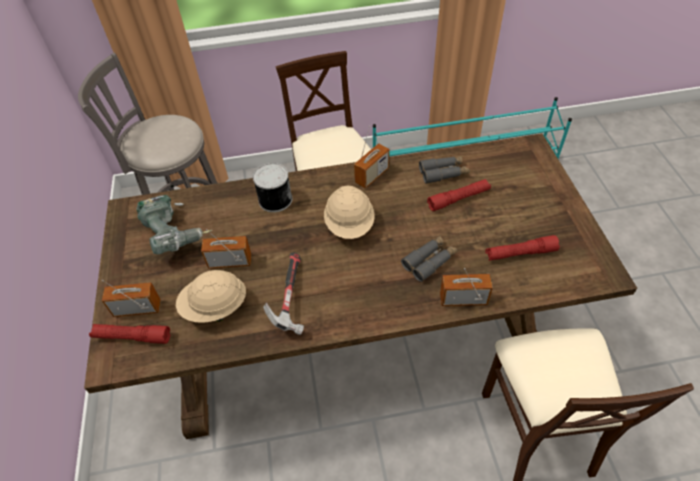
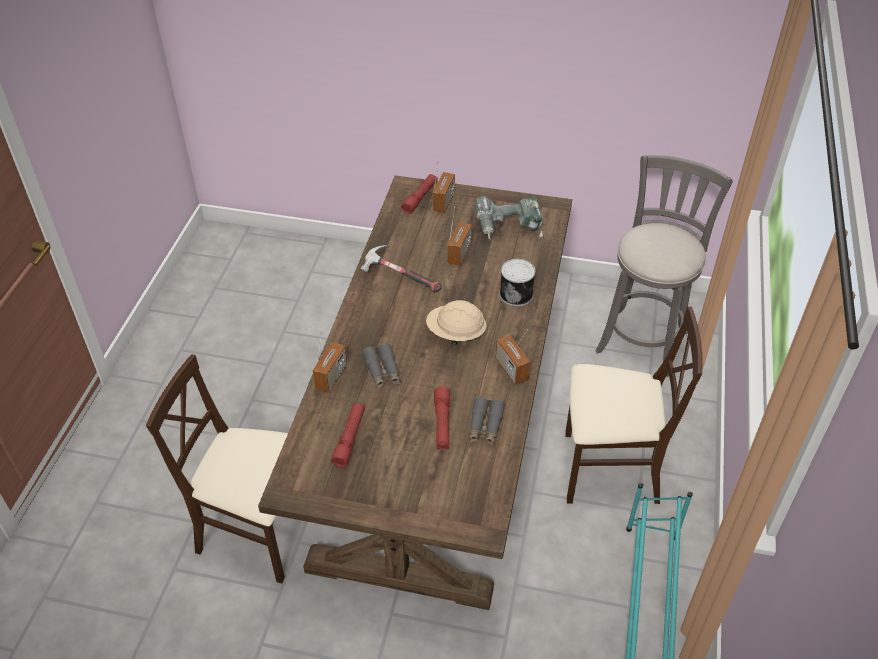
camera: 110 degrees right, 5 degrees down
(215, 307) = (419, 238): beige hard hat -> none

